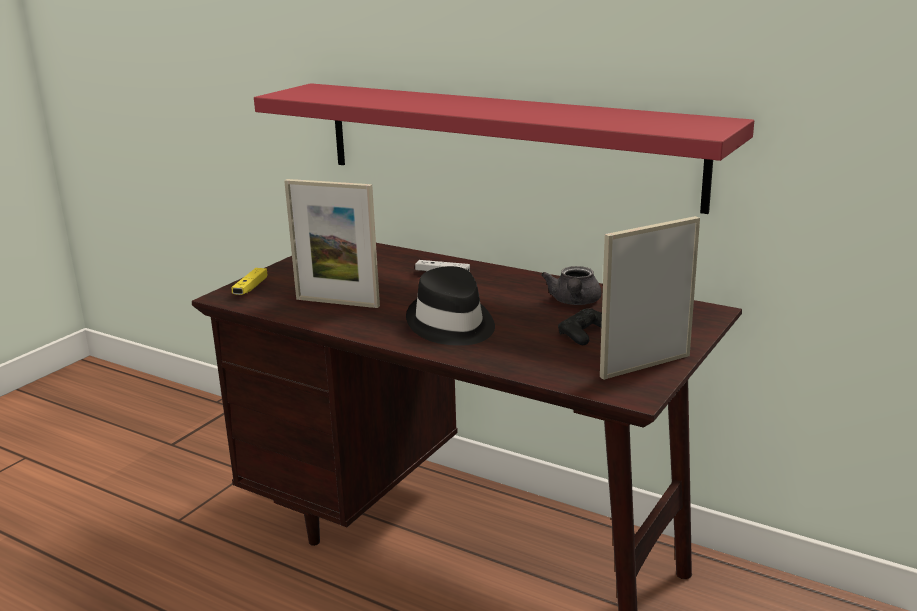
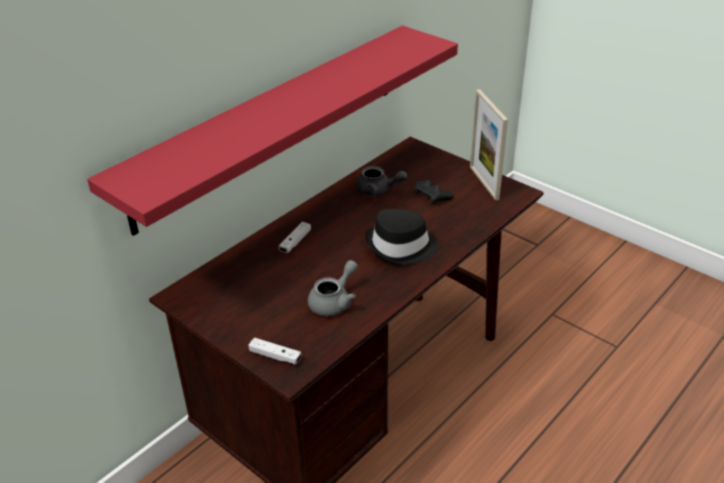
camera: 80 degrees left, 15 degrees up
(250, 288) = (275, 356): yellow game controller -> white game controller
(337, 302) = (334, 301): picture frame -> grey teapot

